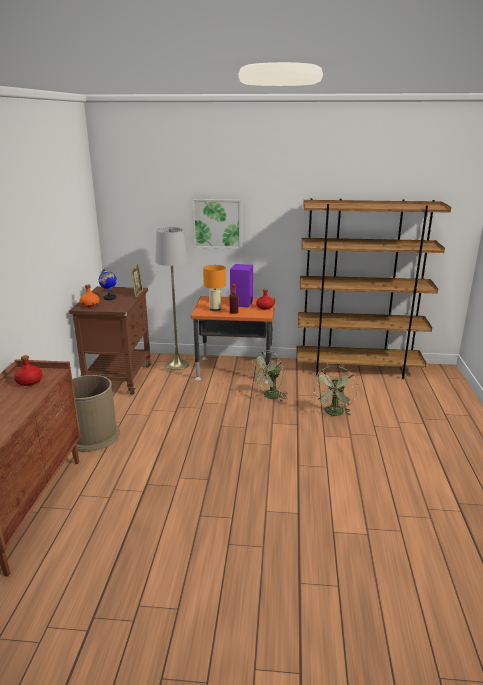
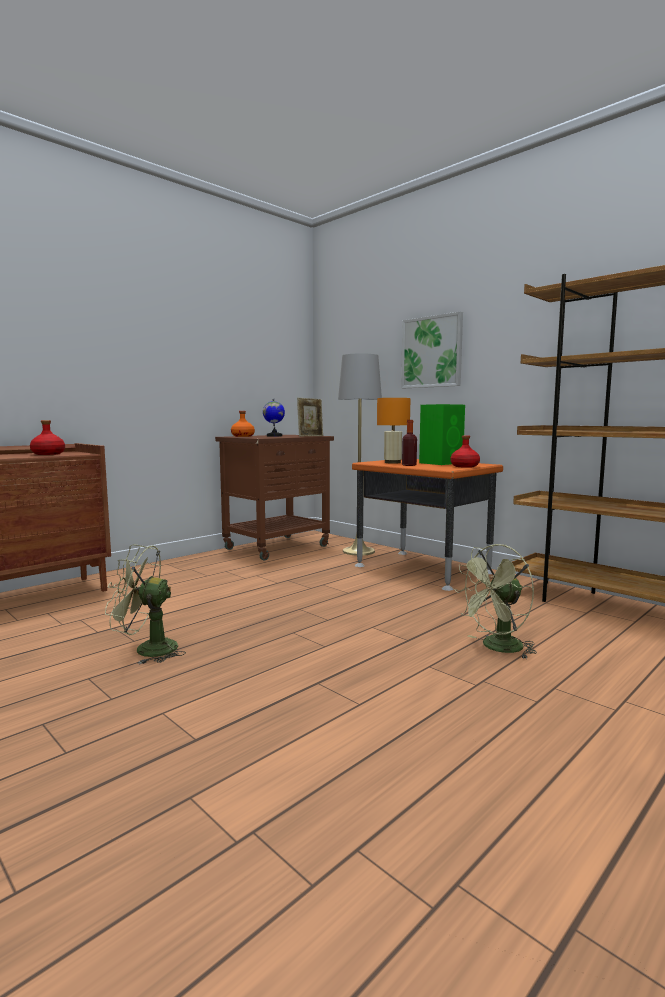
camera: 40 degrees right, 15 degrees down
(92, 435) = (161, 577): brown trash can -> none
(241, 303) = (441, 463): purple speaker -> green speaker
(269, 396) = (422, 602): green fan -> green fan (147, 650)

